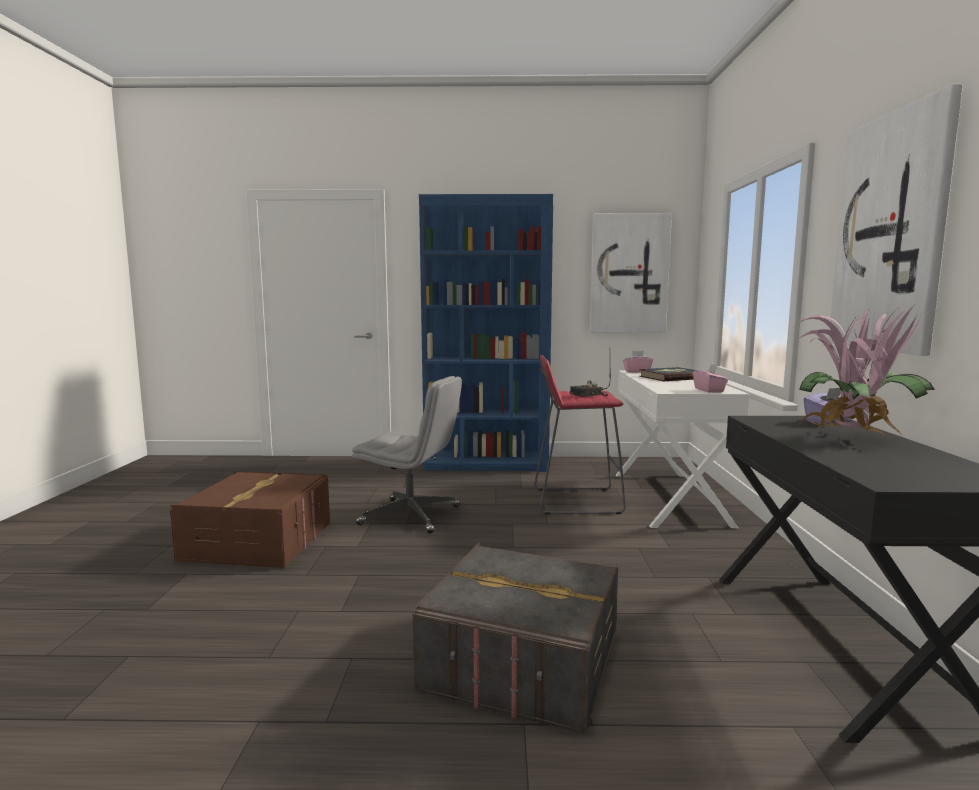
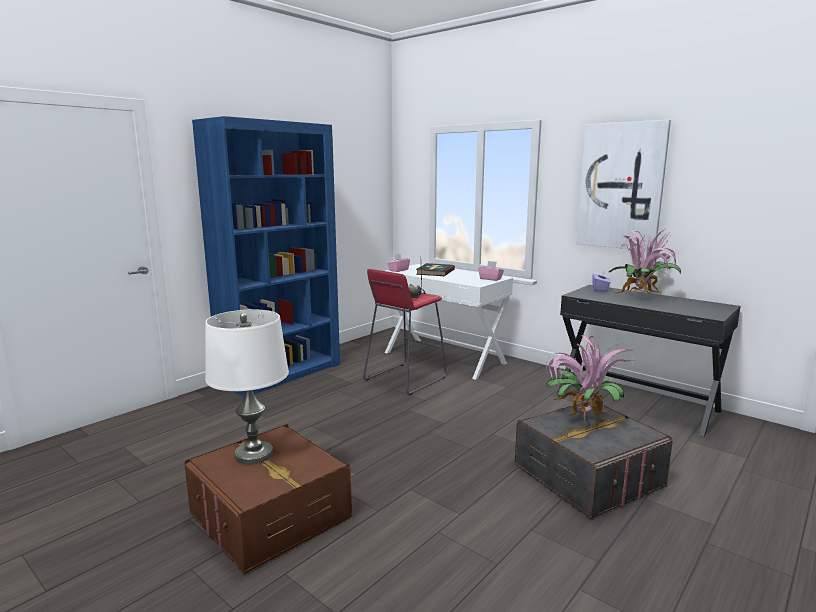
camera: 50 degrees left, 5 degrees up
(263, 482) = (254, 455): none -> white table lamp
(411, 515) = (333, 434): grey office chair -> none
(541, 574) = (583, 419): none -> potted plant
(629, 274) = (354, 190): picture -> none

